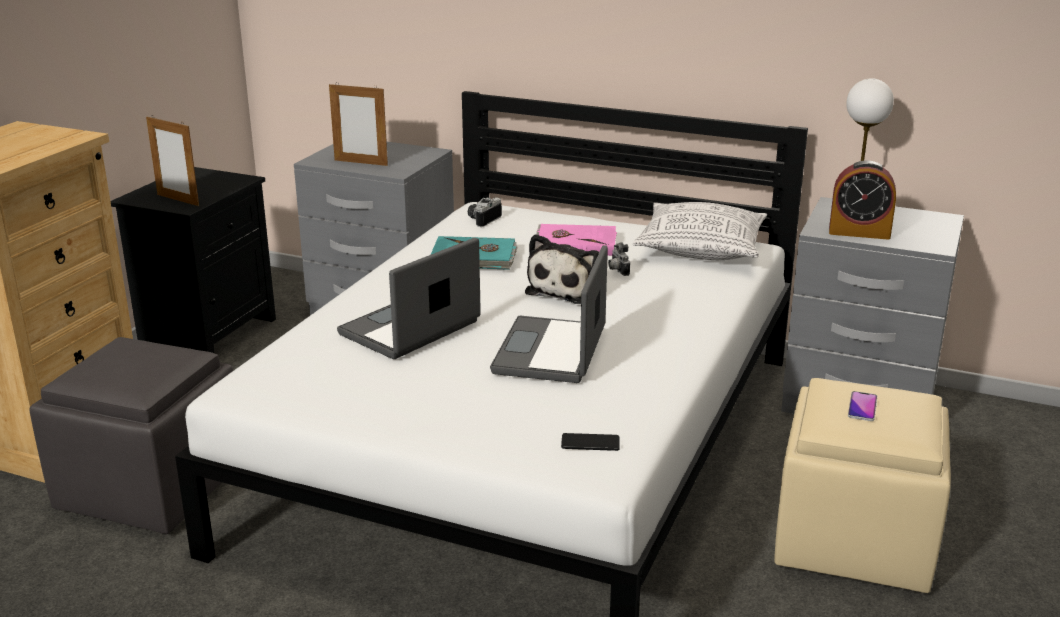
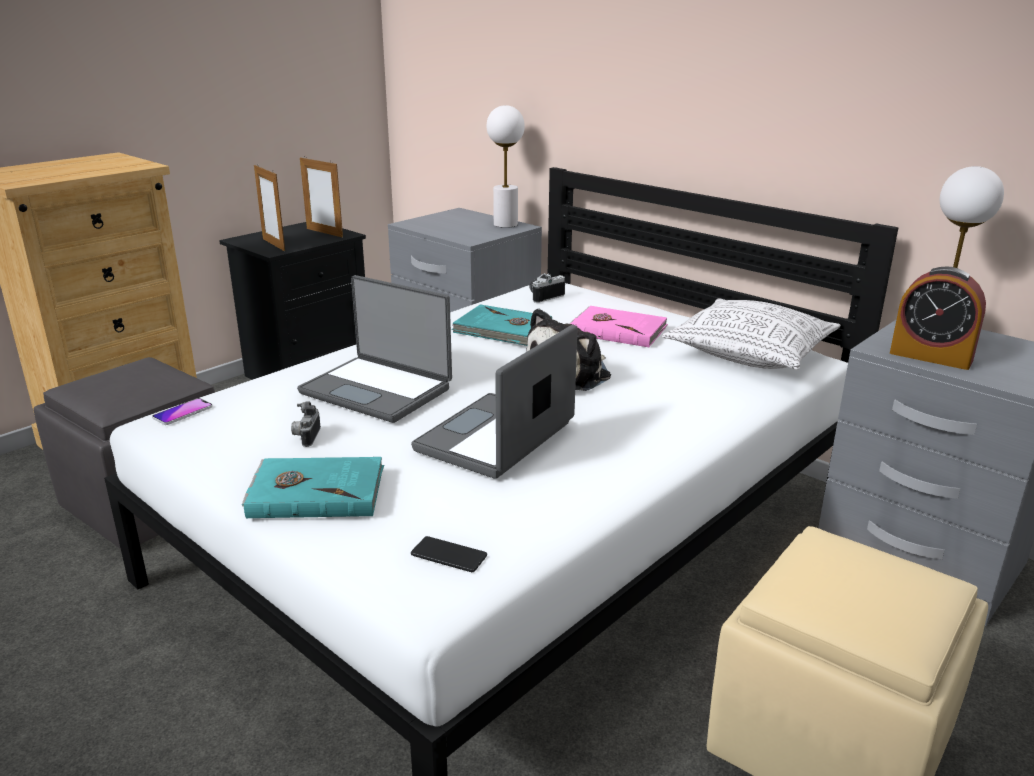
camera: 20 degrees right, 0 degrees up
(361, 162) = (446, 229): picture frame -> picture frame (324, 233)
(411, 329) = (378, 390): laptop -> laptop turned 120 degrees counterclockwise
(414, 151) = (505, 224): none -> white table lamp
(442, 419) = (316, 491): none -> turquoise book
(617, 271) = (637, 363): camera -> camera (306, 437)
(862, 407) = (848, 579): phone -> phone (183, 413)

